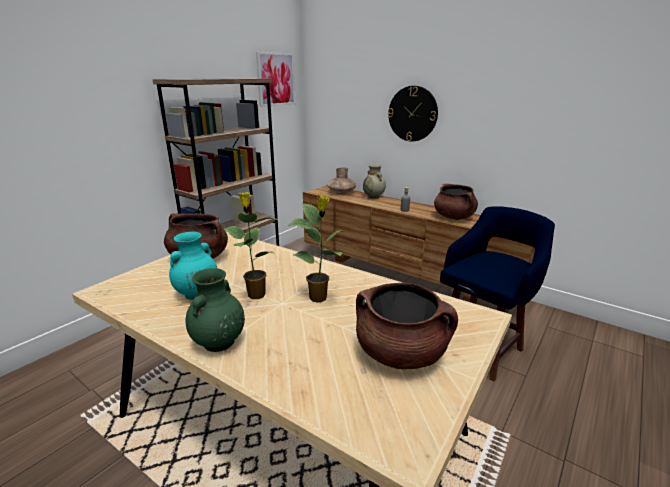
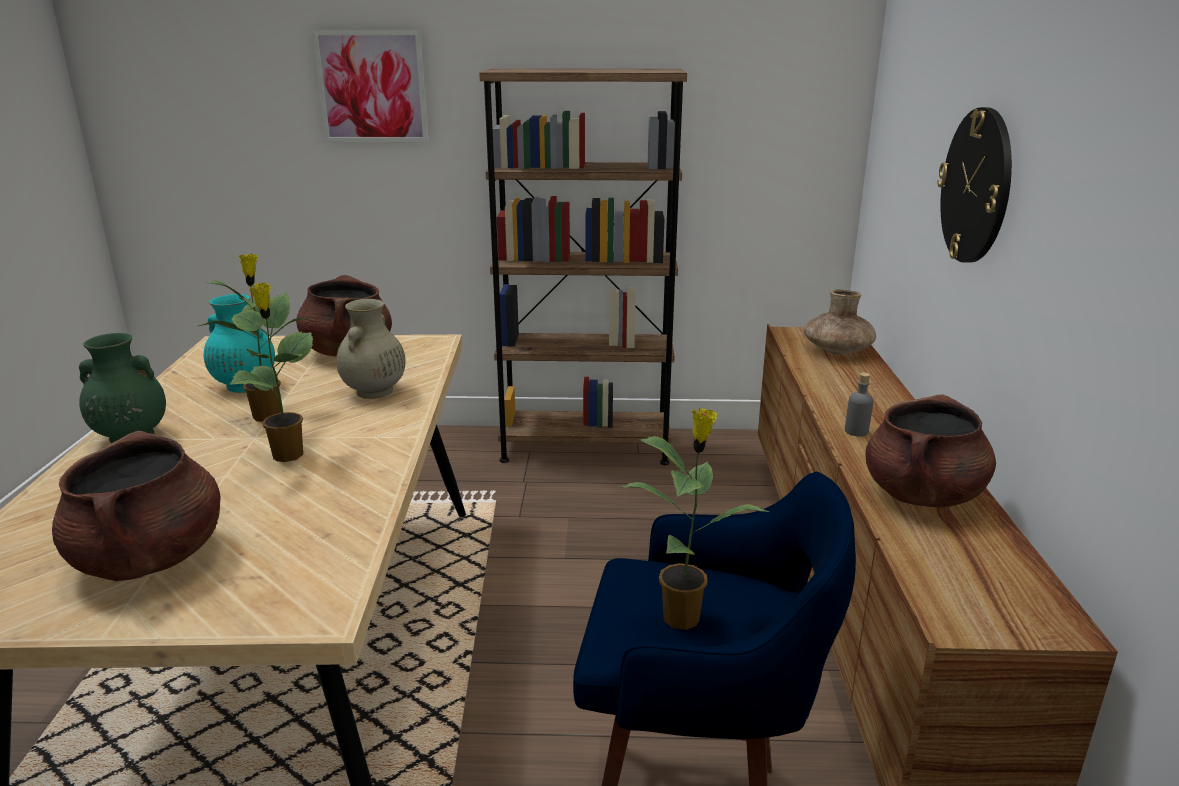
camera: 55 degrees right, 0 degrees up
(276, 79) = (785, 72): picture -> picture (372, 87)
(374, 196) = (879, 381): beige vase -> beige vase (374, 392)
(496, 267) = (683, 616): none -> potted plant

